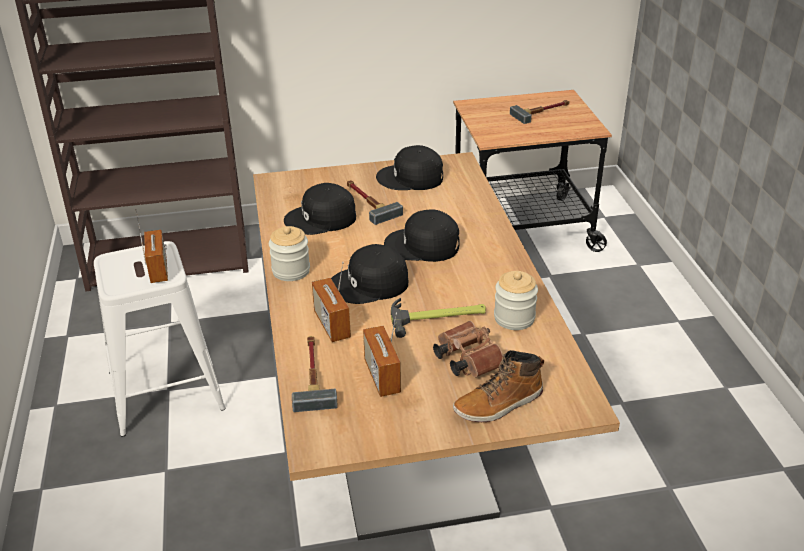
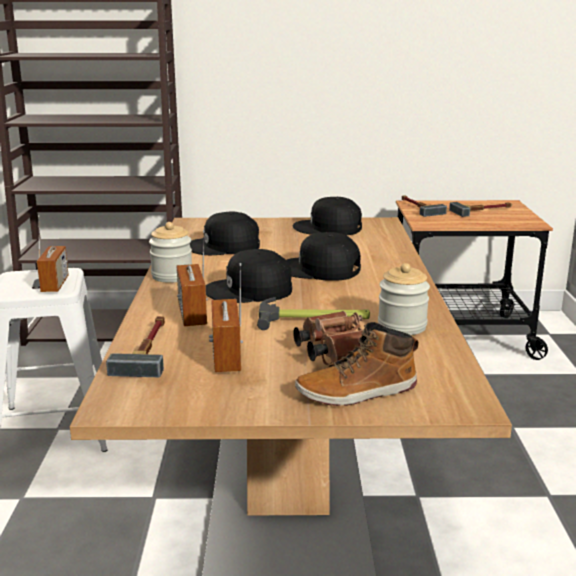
camera: 10 degrees right, 15 degrees down
(368, 202) = (276, 240): hammer -> hammer (418, 208)

